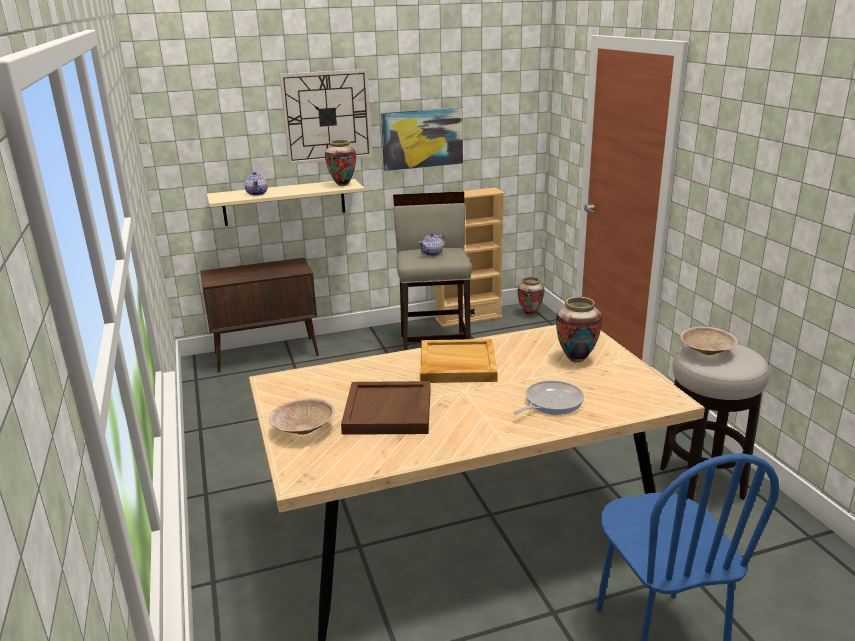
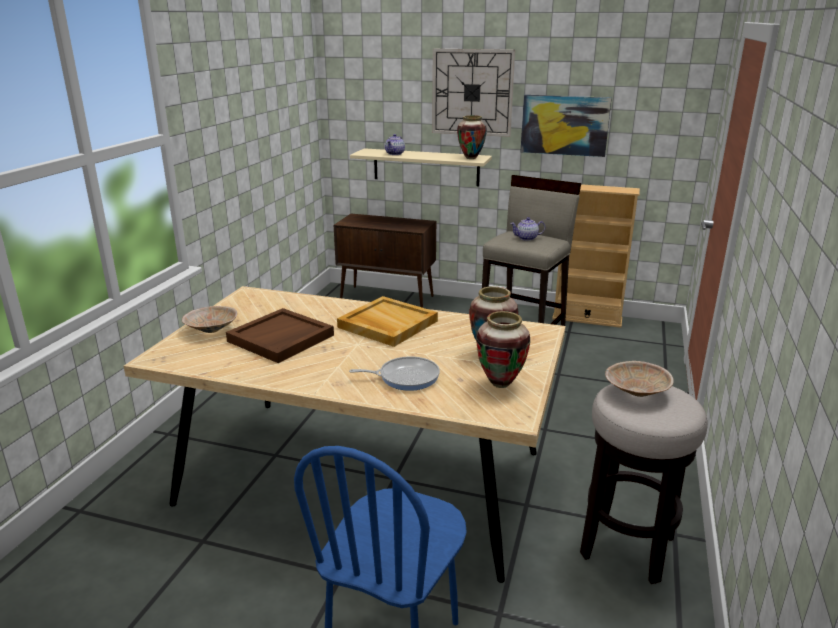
camera: 35 degrees right, 0 degrees up
(530, 314) = (653, 332): vase -> vase (501, 384)

